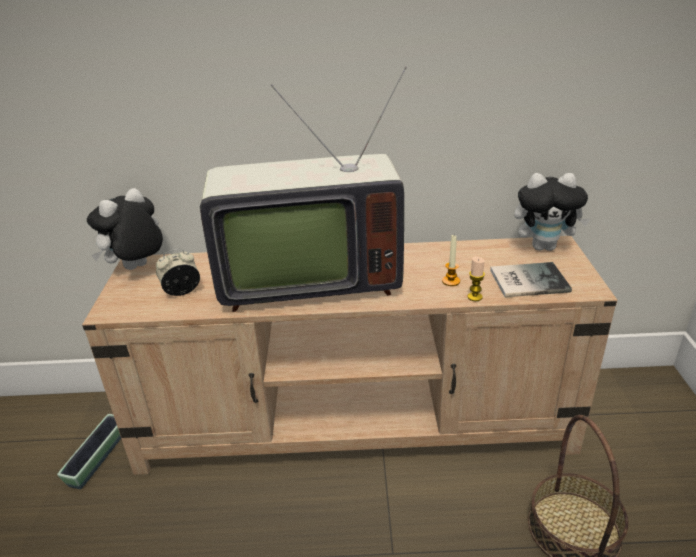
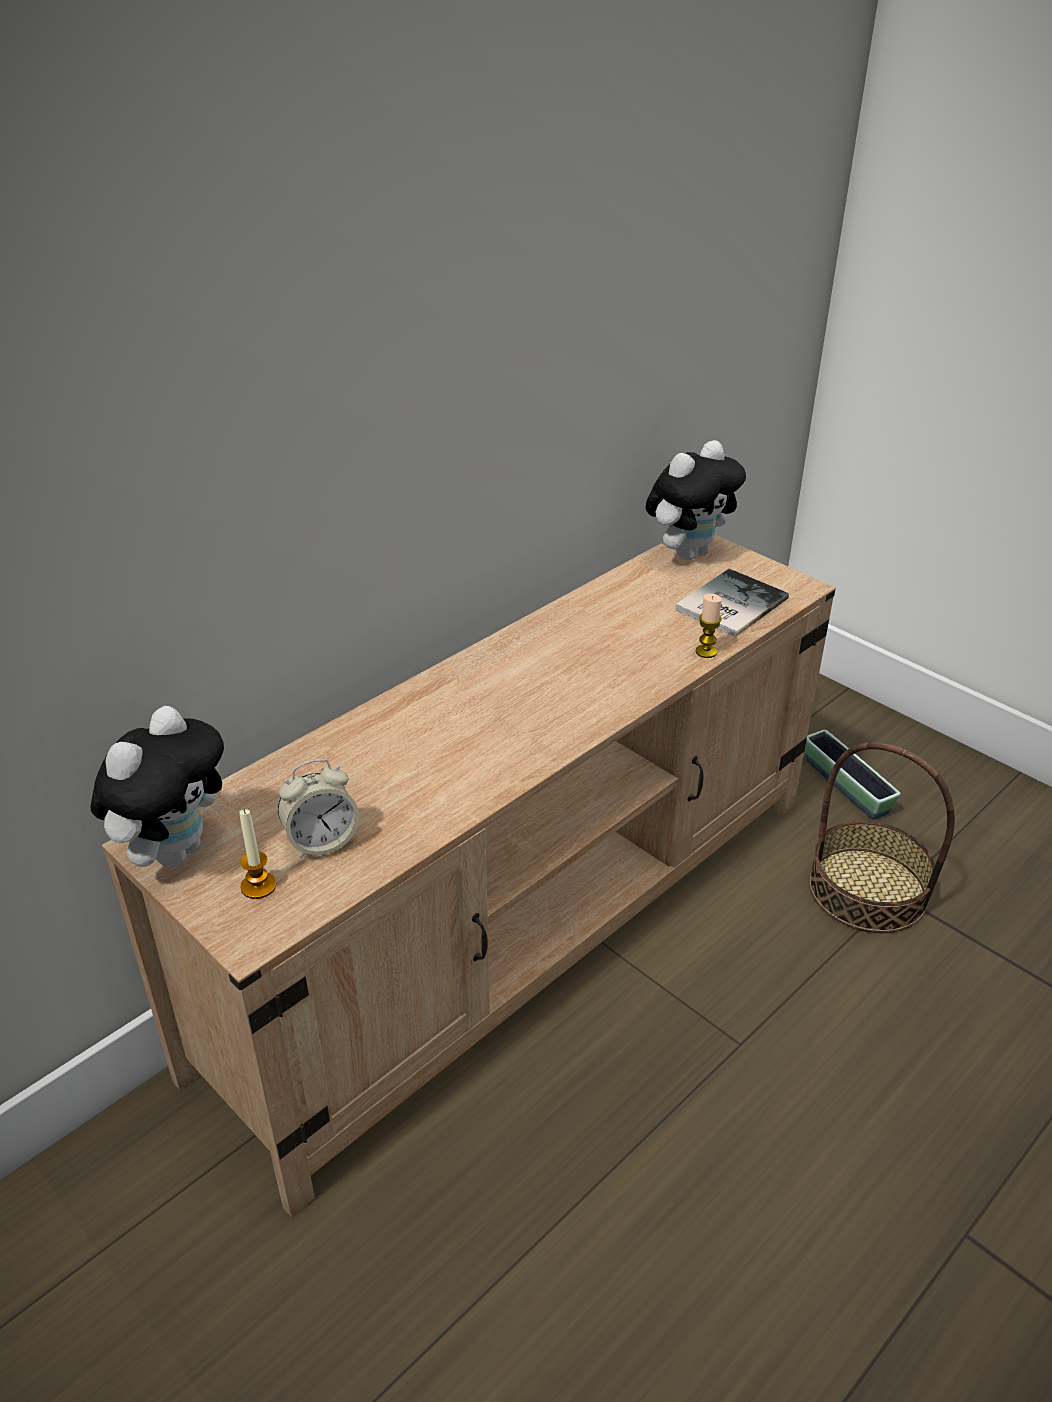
camera: 45 degrees left, 5 degrees up
(98, 458) = (194, 1244): planter -> planter (846, 786)
(136, 269) = (175, 850): plush toy -> plush toy turned 150 degrees counterclockwise
(182, 291) = (322, 841): alarm clock -> alarm clock turned 135 degrees counterclockwise
(306, 280) = (478, 731): television -> none
(451, 281) = (654, 644): candle -> candle (258, 886)

